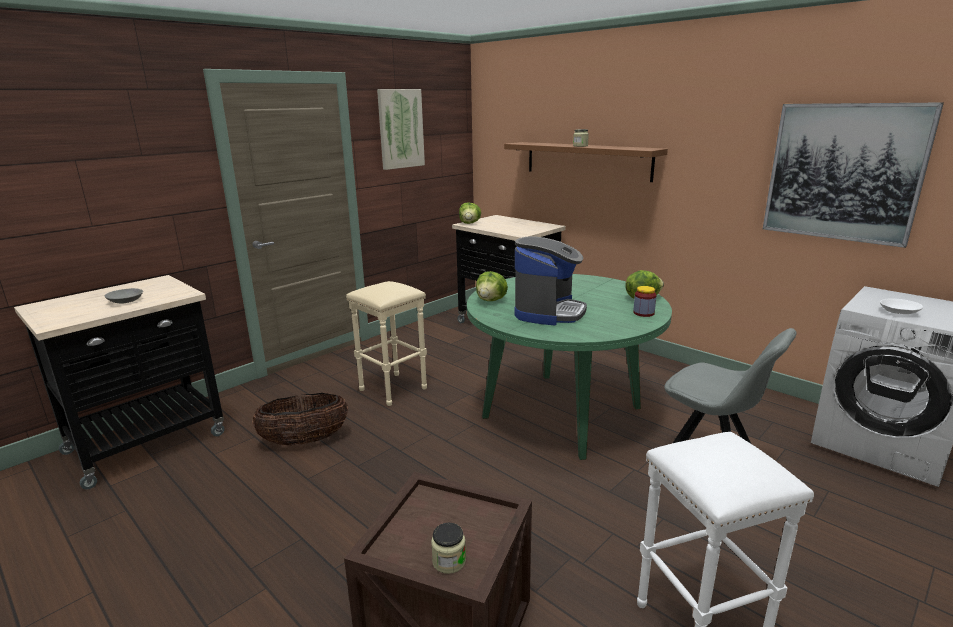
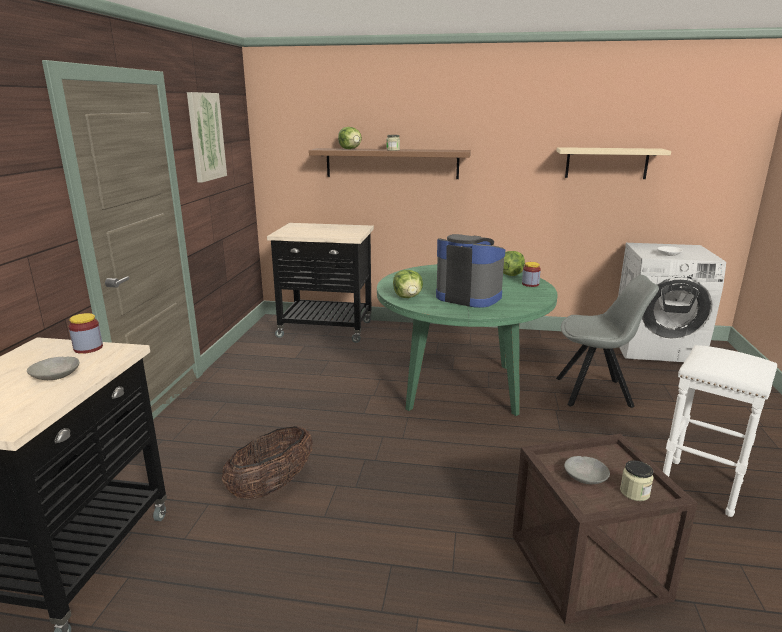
camera: 35 degrees left, 0 degrees up
(174, 288) = (88, 348): none -> jar
(394, 389) = (297, 411): beige stool -> none
(429, 525) = (585, 477): none -> grey bowl
(470, 223) = (283, 233): lettuce -> lettuce (350, 149)
(548, 312) = (468, 297): coffee machine -> coffee machine turned 45 degrees counterclockwise
(843, 172) = (606, 163): picture -> beige shelf

